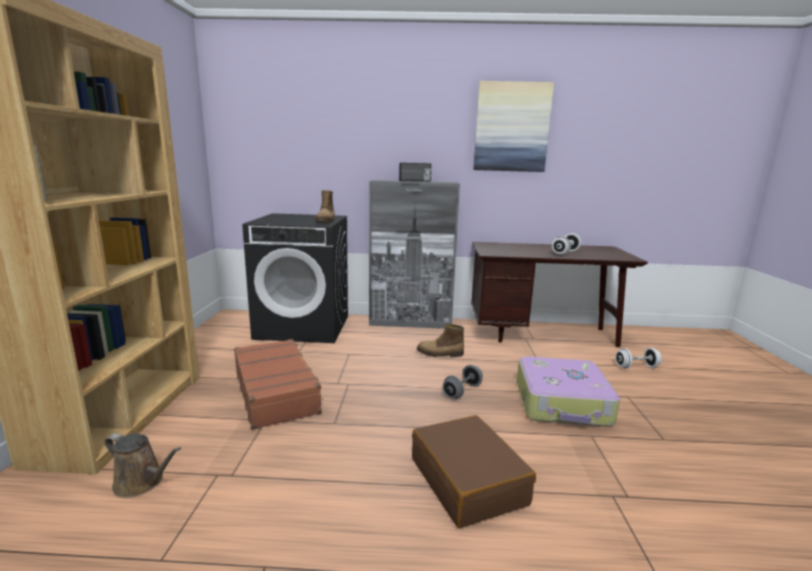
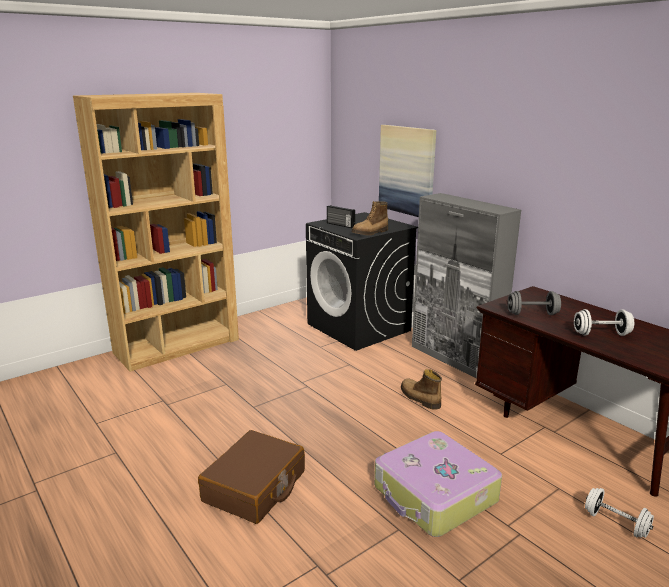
camera: 50 degrees right, 5 degrees up
(142, 482) = (136, 386): brown watering can -> none
(276, 392) = (259, 369): brown suitcase -> none
(415, 181) = (469, 202): radio -> radio (340, 225)
(462, 391) = (372, 436): grey dumbbell -> grey dumbbell (532, 314)
(511, 127) = (593, 147): picture -> picture (407, 170)

